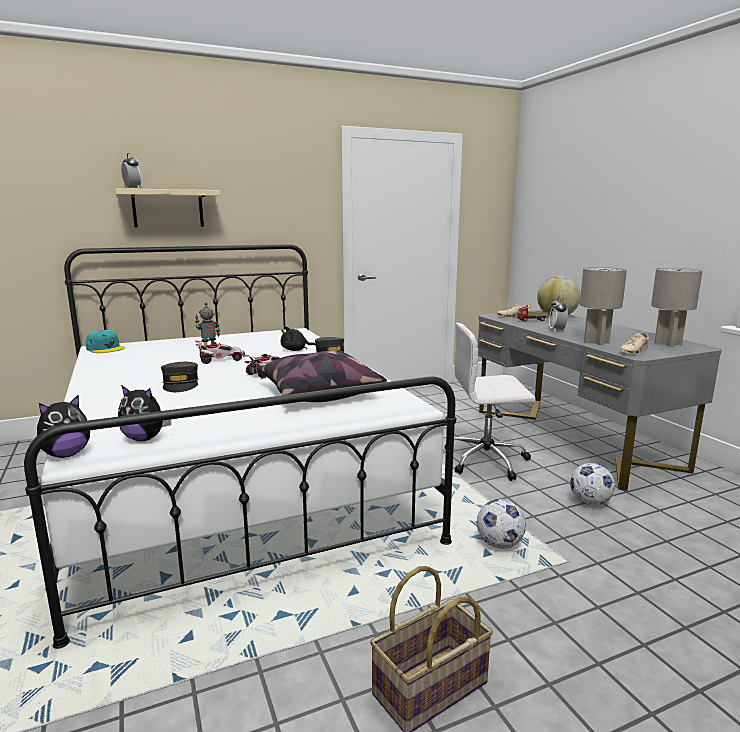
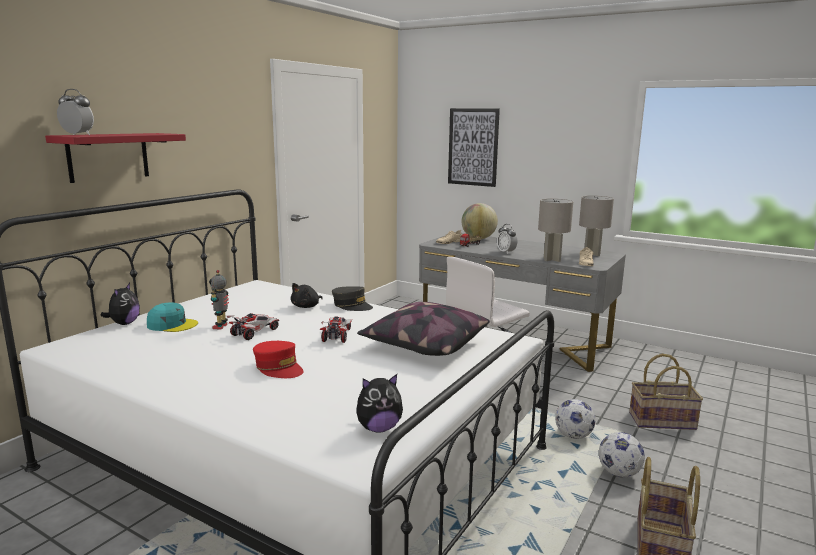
camera: 35 degrees left, 0 degrees up
(66, 454) = (344, 467): plush toy -> plush toy (124, 323)
(105, 348) = (70, 347): turquoise cap -> turquoise cap (172, 325)
(168, 209) = (108, 157): beige shelf -> red shelf
(181, 384) = (279, 368): grey cap -> red cap
(578, 213) = (473, 147): none -> picture
(590, 502) = (584, 386): football -> football (619, 473)
(644, 568) = (662, 420): none -> basket

